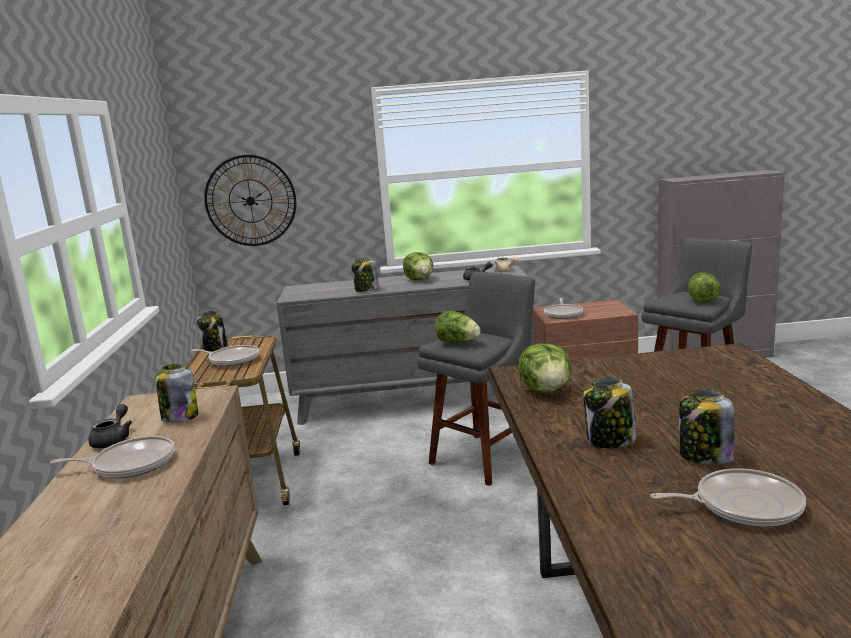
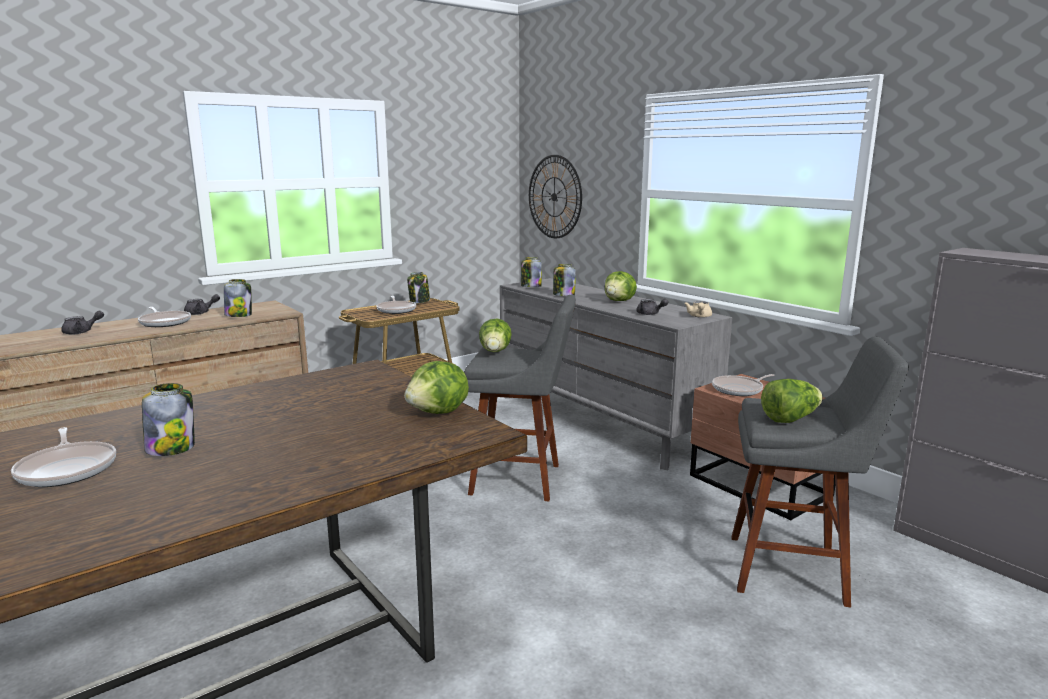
camera: 55 degrees right, 0 degrees up
(73, 528) = (82, 332): none -> grey teapot
(546, 390) = (323, 382): lettuce -> lettuce (439, 412)
(610, 441) = (207, 415): jar -> jar (530, 286)

